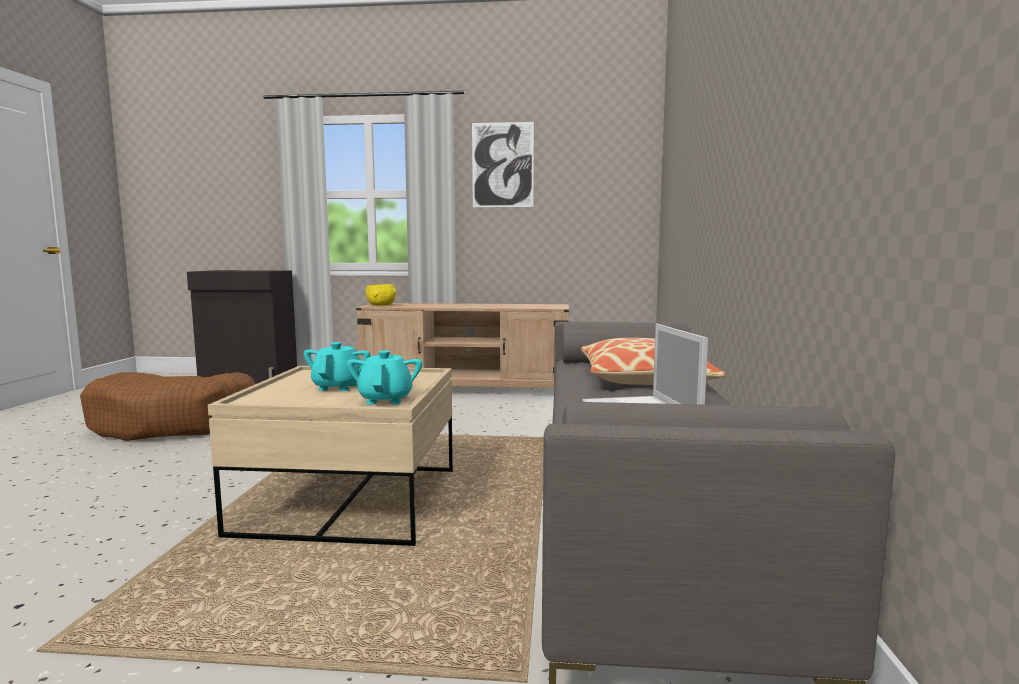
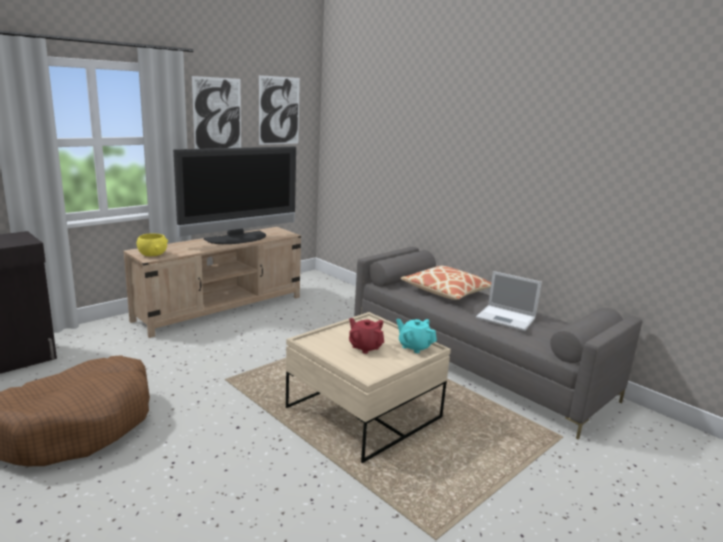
camera: 50 degrees left, 10 degrees up
(338, 387) = (365, 347): turquoise teapot -> red teapot
(491, 305) = (238, 239): none -> television
(590, 158) = (279, 110): none -> picture

